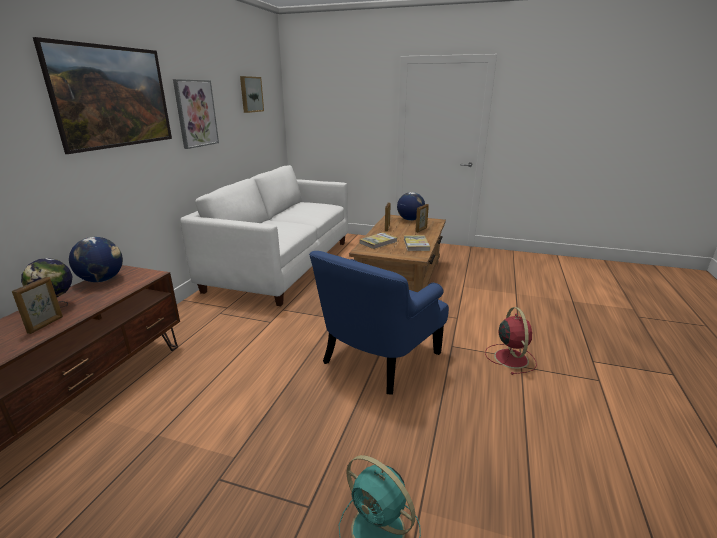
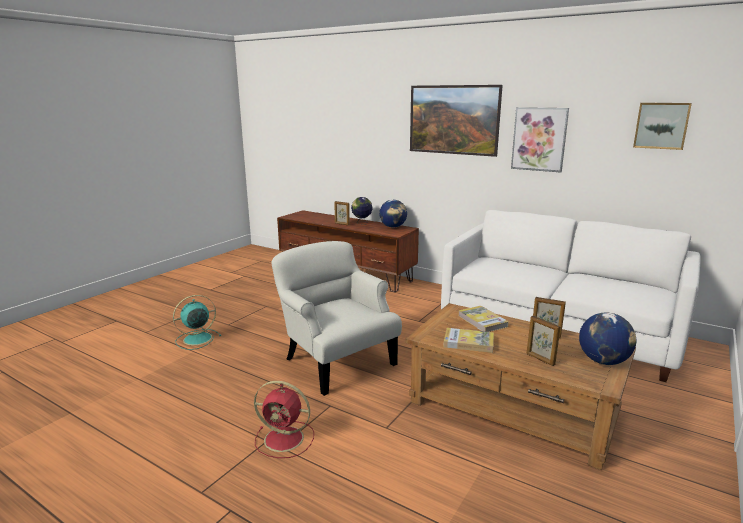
camera: 105 degrees right, 5 degrees down
(378, 357) = (336, 361): blue armchair -> white armchair

